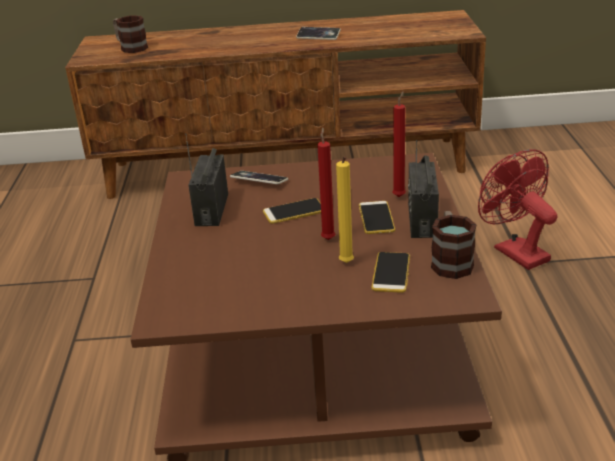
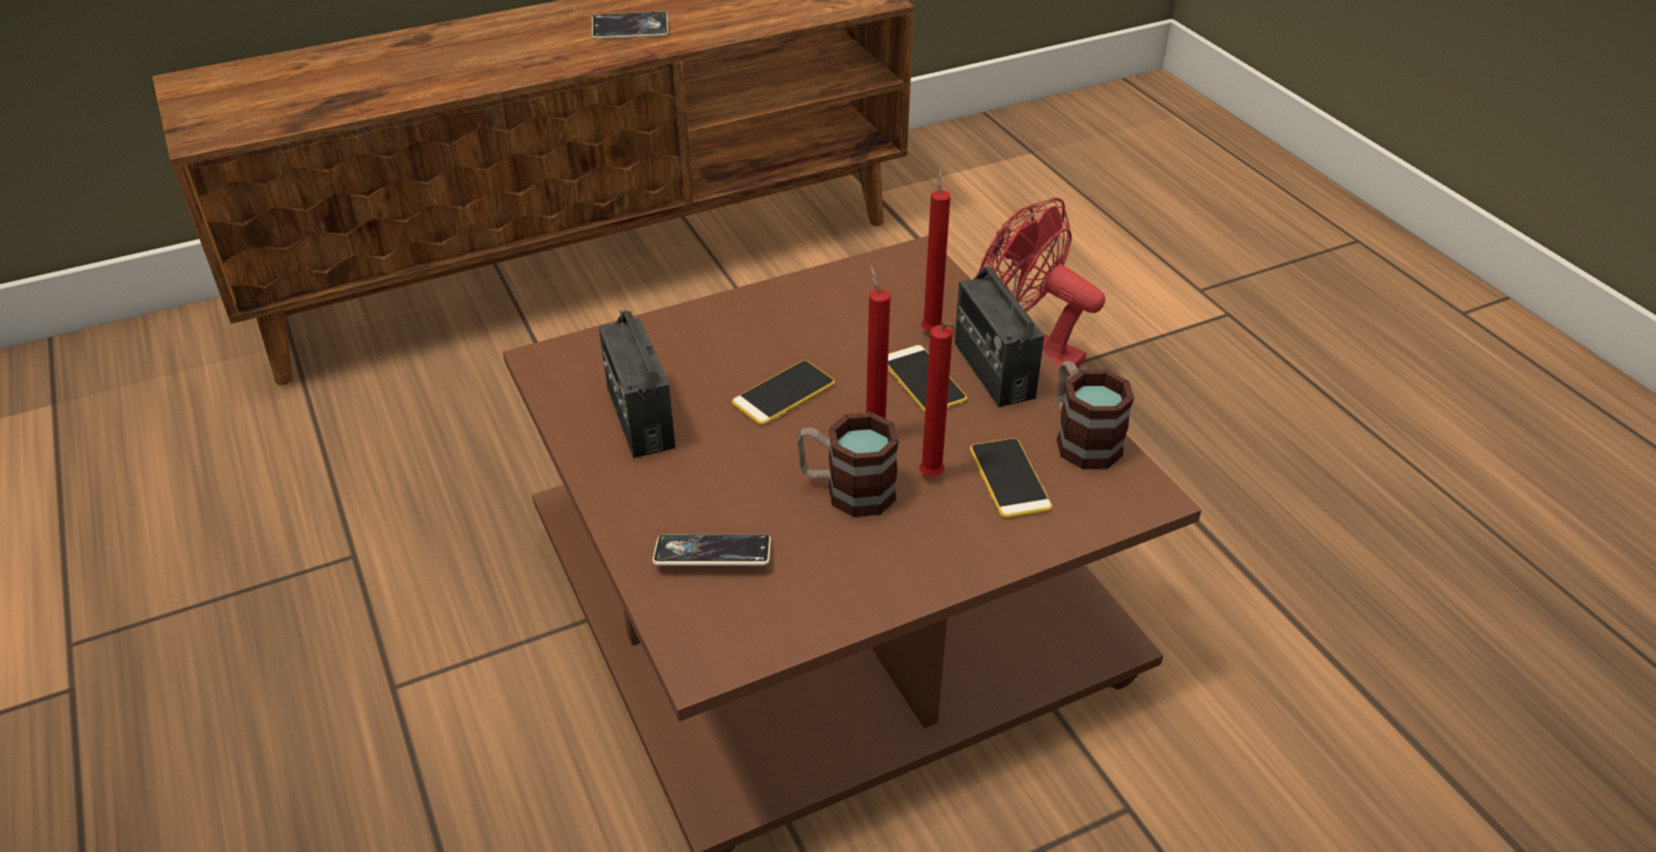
camera: 25 degrees left, 10 degrees up
(130, 47) = (277, 95): mug -> mug (846, 490)
(259, 181) = (683, 342): phone -> phone (713, 555)
(346, 264) = (933, 478): yellow candle -> red candle

